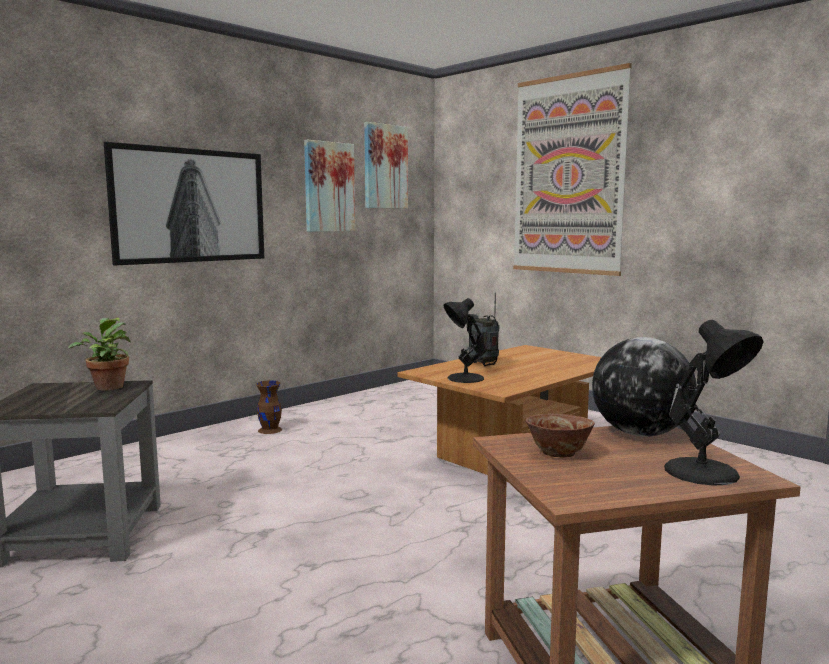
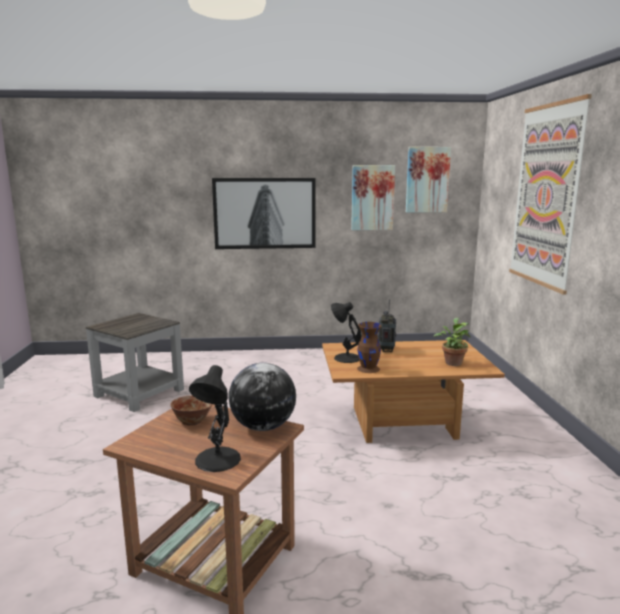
camera: 40 degrees right, 5 degrees up
(108, 386) = (156, 321): potted plant -> potted plant (452, 362)
(270, 430) = (296, 361): brown vase -> brown vase (368, 369)

